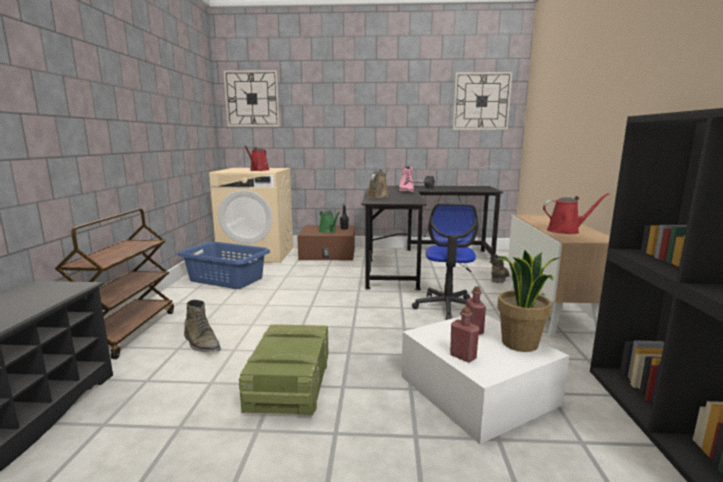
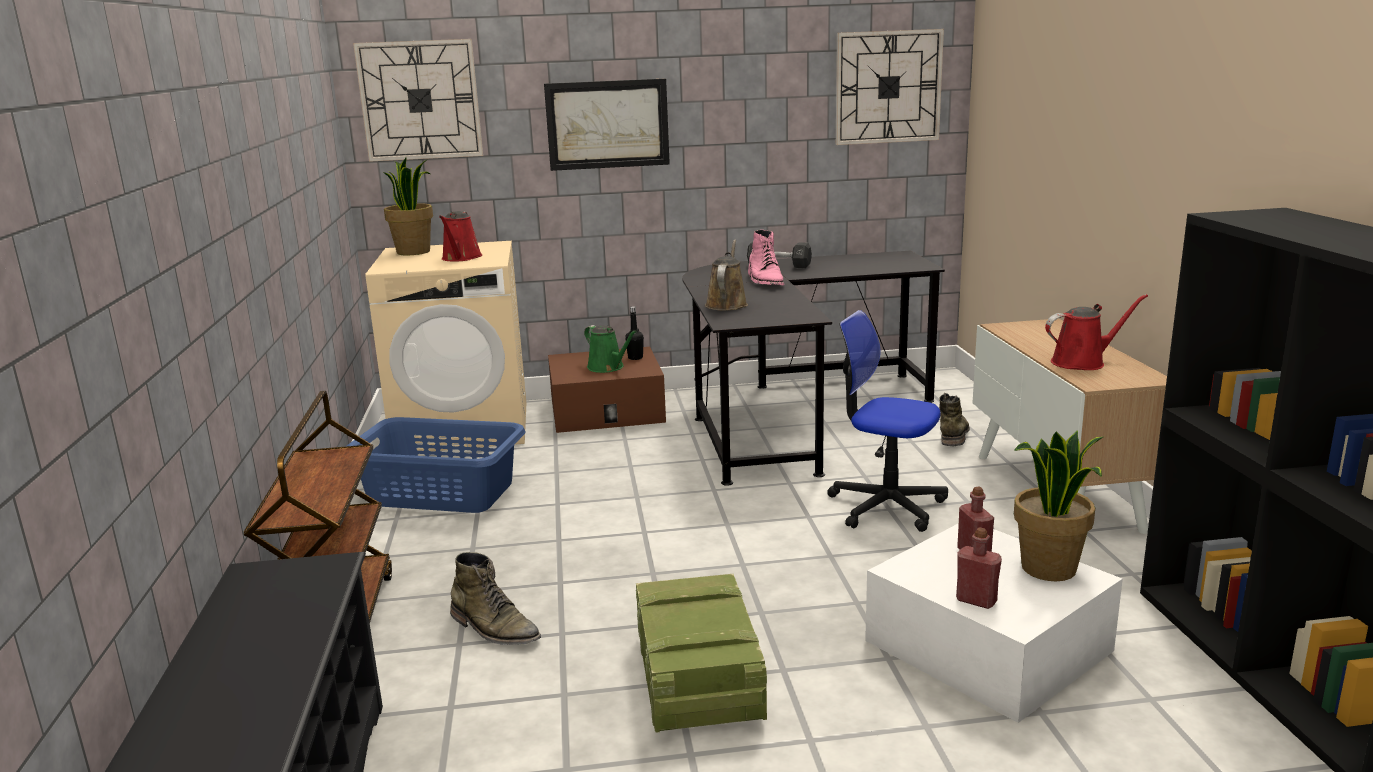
camera: 10 degrees left, 5 degrees up
(242, 168) = (414, 252): none -> potted plant
(339, 114) = (607, 124): none -> picture
(447, 307) = (886, 506): office chair -> office chair turned 120 degrees clockwise

